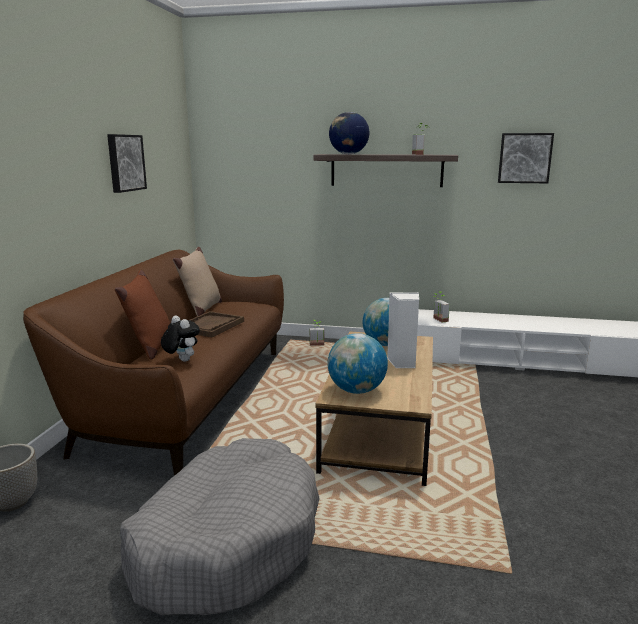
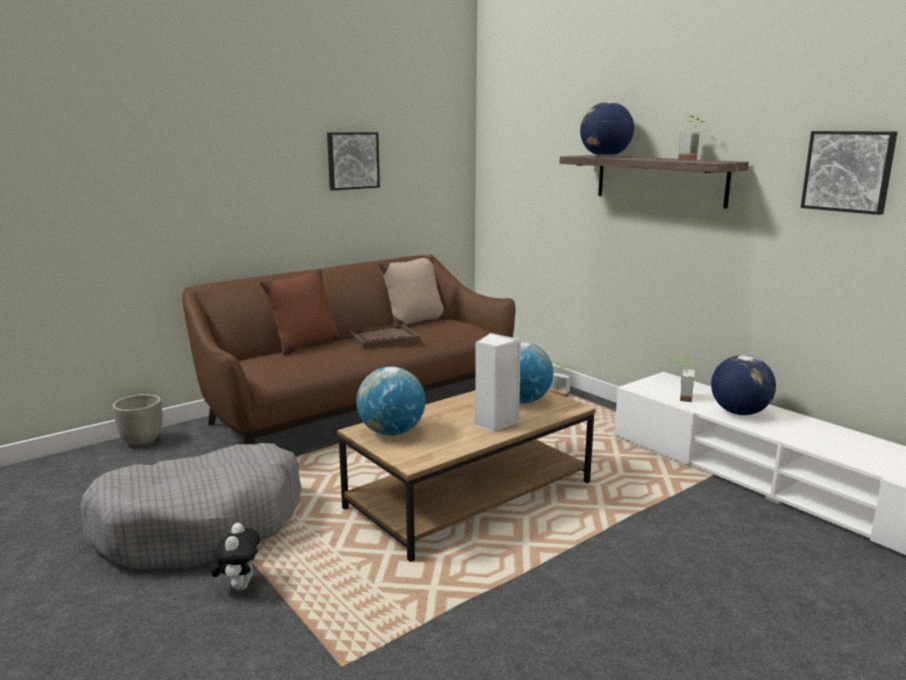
camera: 40 degrees right, 0 degrees up
(181, 360) = (301, 361): plush toy -> plush toy (239, 585)
(479, 321) = (739, 412): none -> globe

